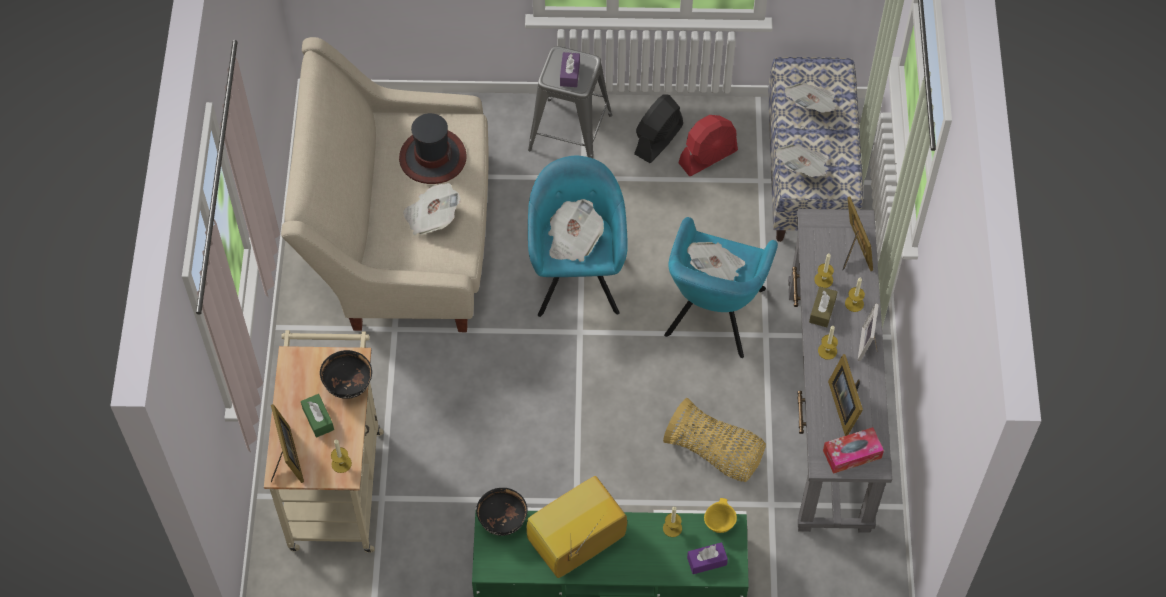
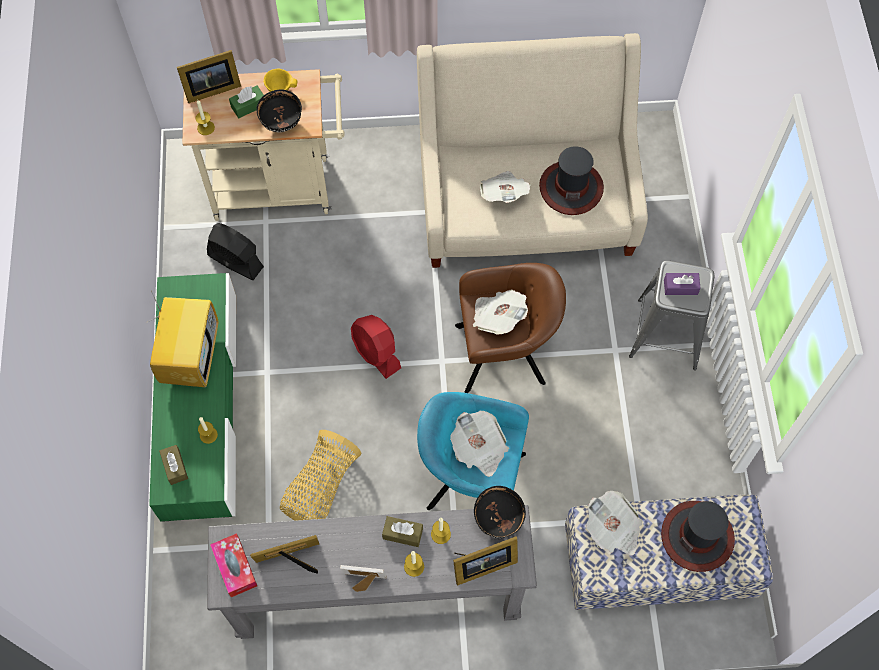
camera: 85 degrees right, 5 degrees up
(502, 521) = (214, 295): black bowl -> black bowl (498, 520)
(576, 546) = (190, 355): television -> television turned 45 degrees clockwise
(577, 274) = (504, 353): turquoise armchair -> brown armchair
(658, 140) = (672, 415): black fan -> black fan (235, 261)
(707, 561) = (175, 467): purple tissue box -> brown tissue box
(708, 157) = (660, 464): red fan -> red fan (376, 353)
(718, 523) = (214, 475): yellow bowl -> yellow bowl (280, 89)
(811, 106) = (697, 536): newspaper -> hat
(827, 351) = (354, 540): candle -> none

